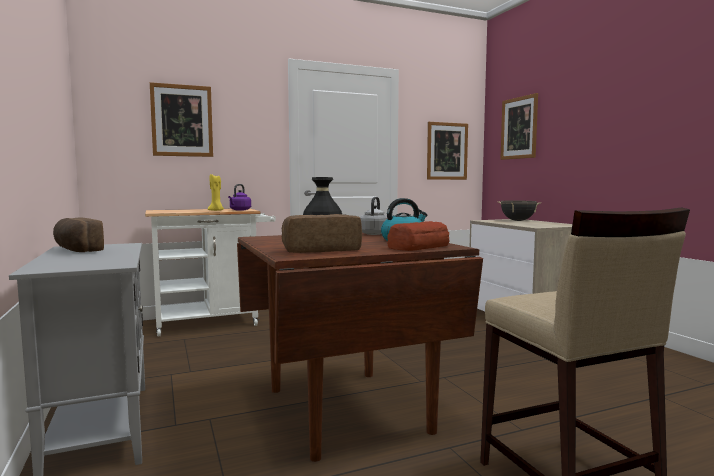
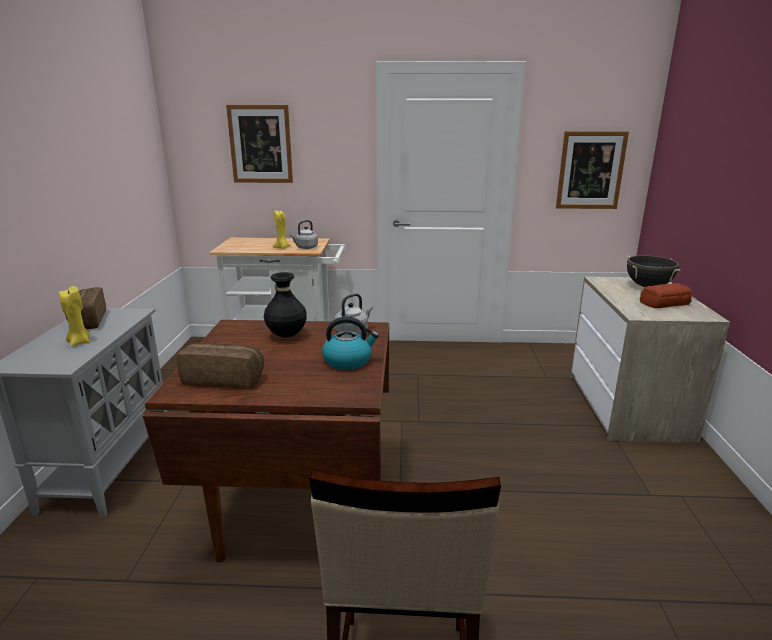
camera: 25 degrees right, 15 degrees up
(100, 257) = (79, 342): none -> yellow candle
(239, 210) = (305, 248): purple kettle -> grey kettle
(417, 247) = (323, 389): bread -> bread (663, 303)
(519, 128) = (689, 149): picture -> none

